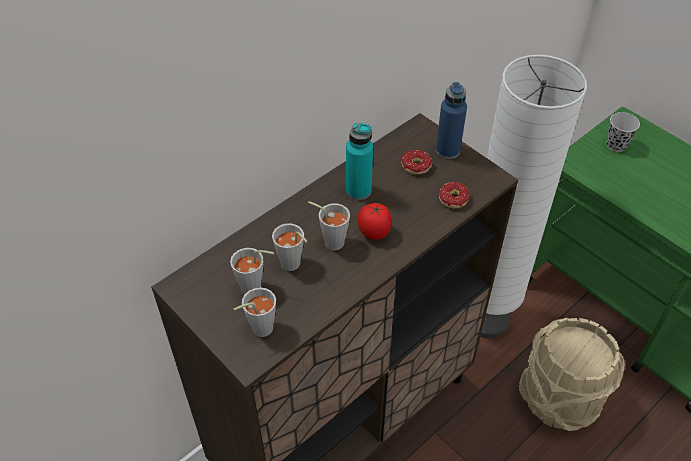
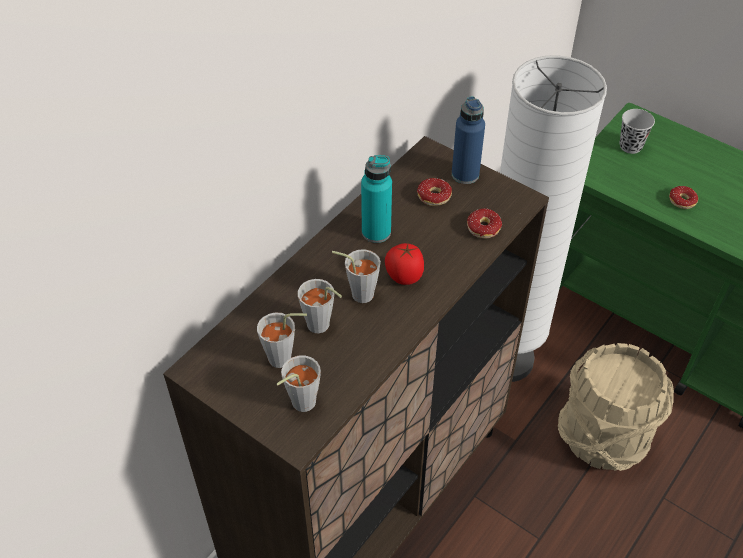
camera: 10 degrees left, 0 degrees up
(650, 201) = (678, 203): none -> donut

